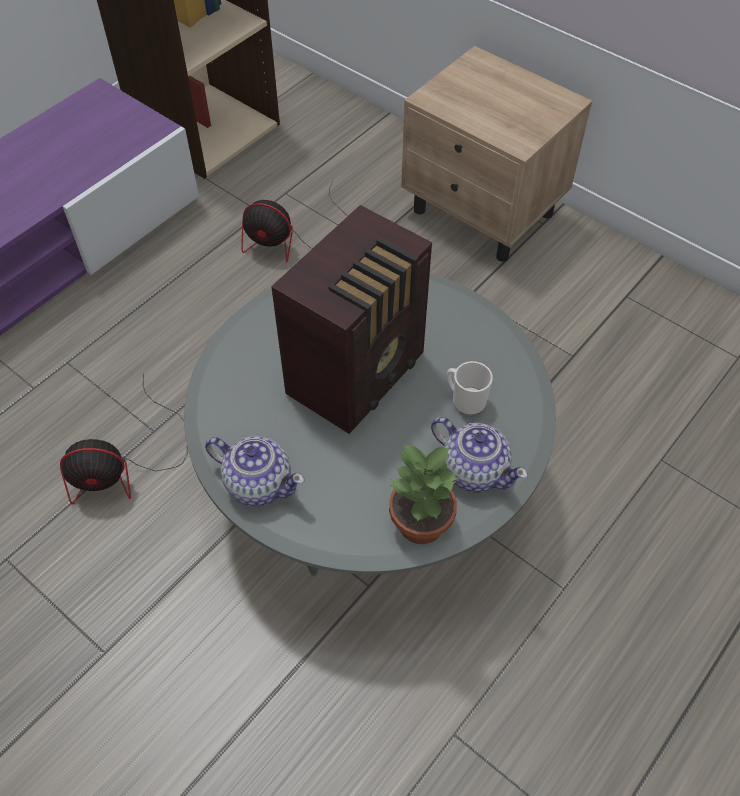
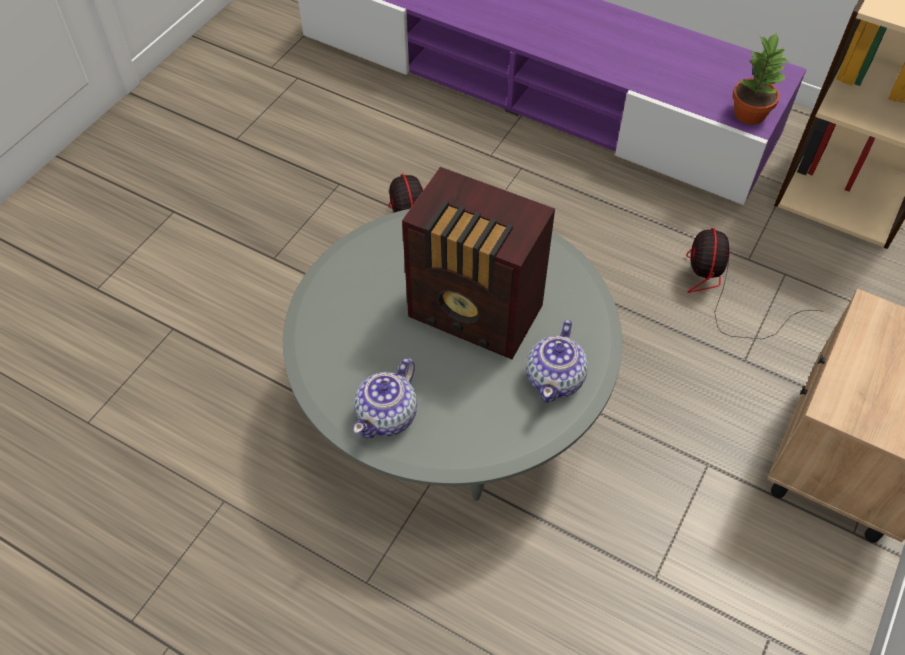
camera: 80 degrees right, 0 degrees up
(258, 483) = (351, 265): teapot -> teapot (555, 378)
(419, 523) = (328, 380): potted plant -> potted plant (749, 113)
(465, 400) = (464, 401): mug -> none

